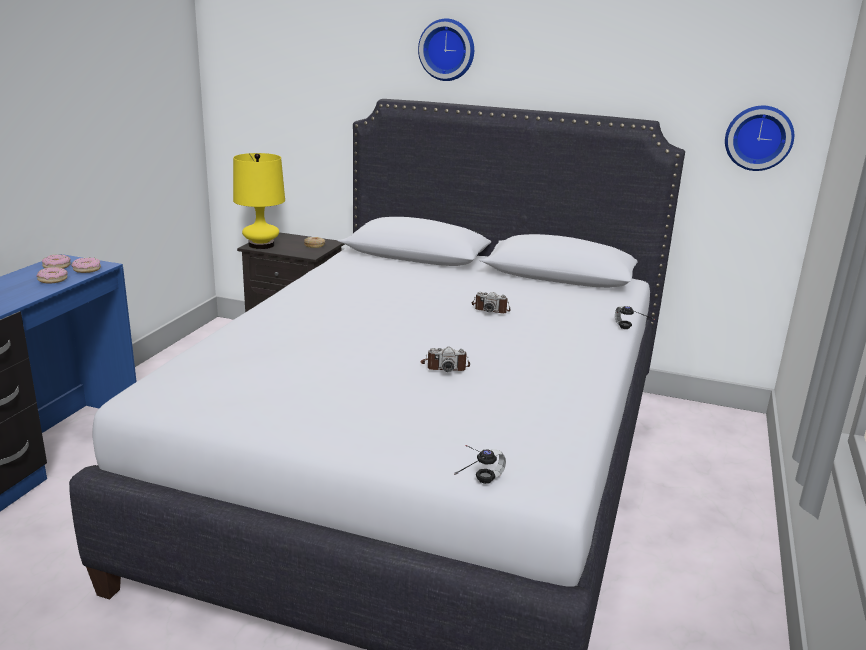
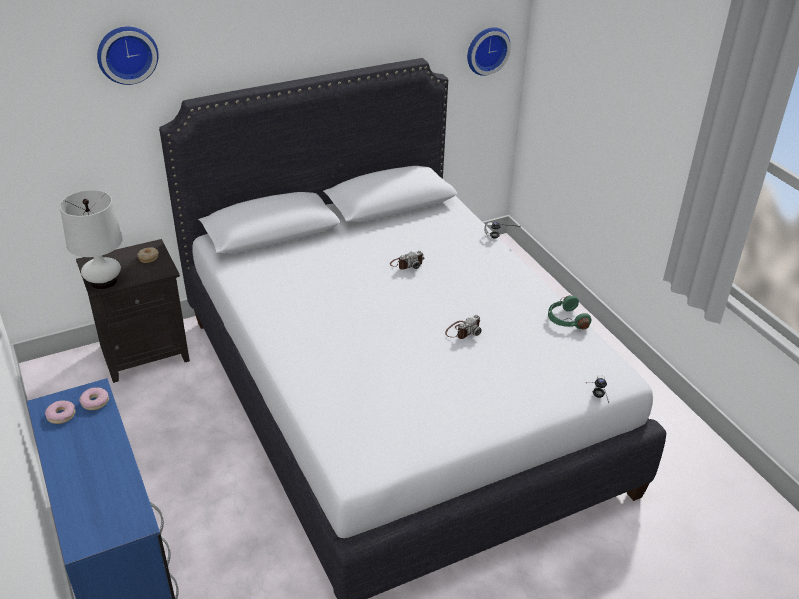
camera: 45 degrees left, 15 degrees up
(52, 280) = (95, 430): donut -> none
(261, 245) = (103, 281): yellow table lamp -> white table lamp
(447, 49) = (237, 39): wall clock -> wall clock (126, 53)
(578, 410) = (566, 320): none -> green headphones

